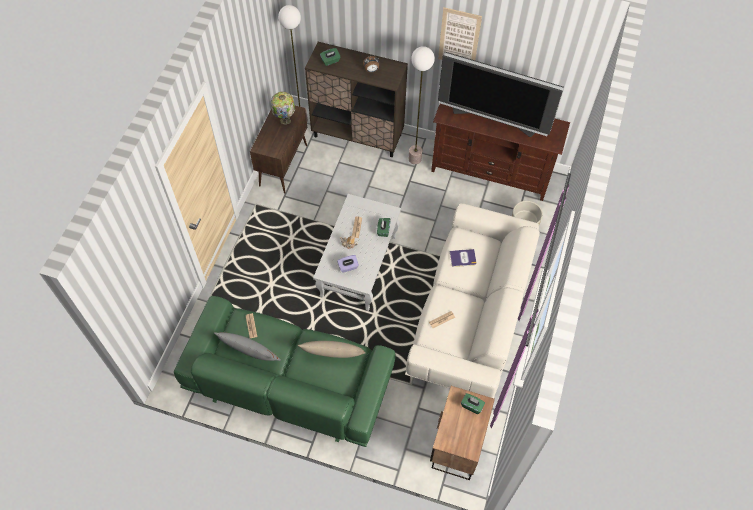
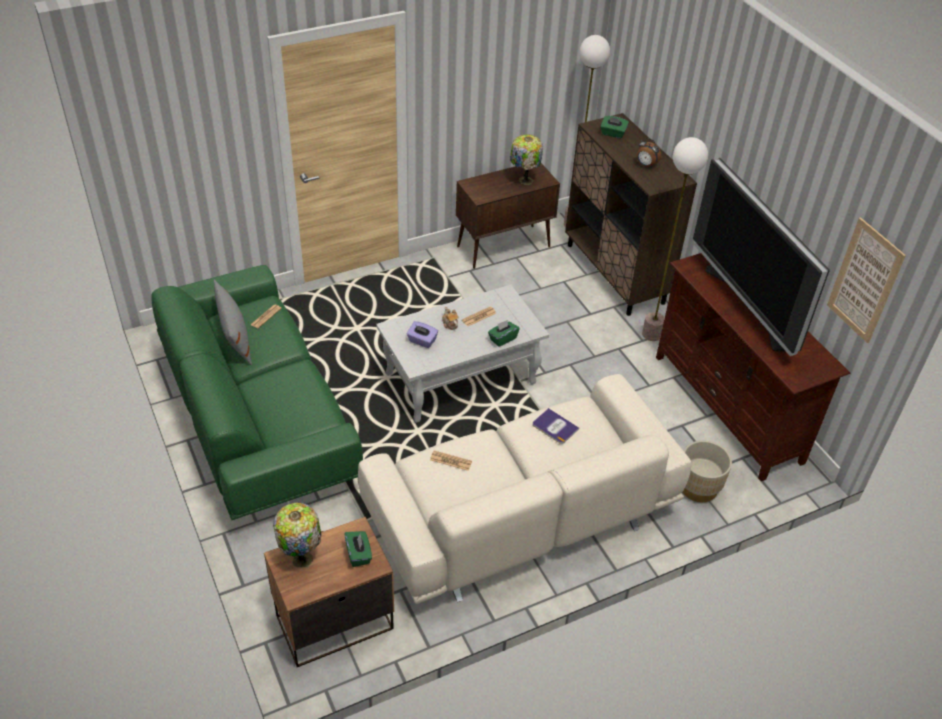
camera: 45 degrees right, 15 degrees down
(332, 355) = (300, 399): beige pillow -> none
(451, 432) = (301, 557): none -> table lamp
(459, 37) = (758, 159): picture -> picture (864, 281)

